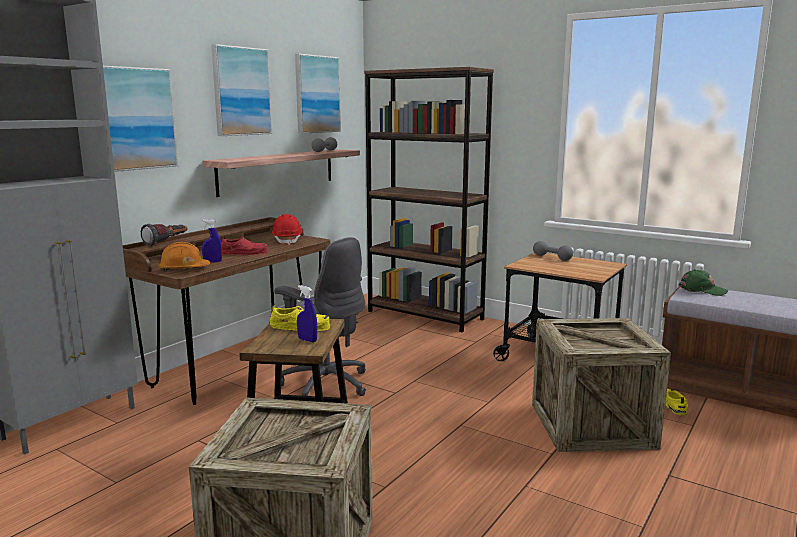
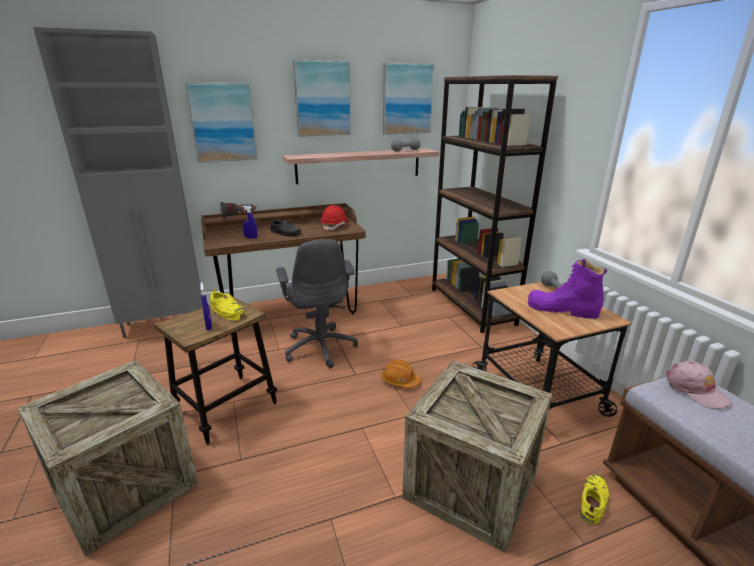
camera: 35 degrees right, 10 degrees up
(183, 269) = (223, 240): orange hard hat -> orange hard hat (400, 381)
(245, 252) = (286, 233): red shoe -> black shoe
(575, 266) = (562, 310): none -> purple boot
(702, 290) = (695, 390): green cap -> pink cap

